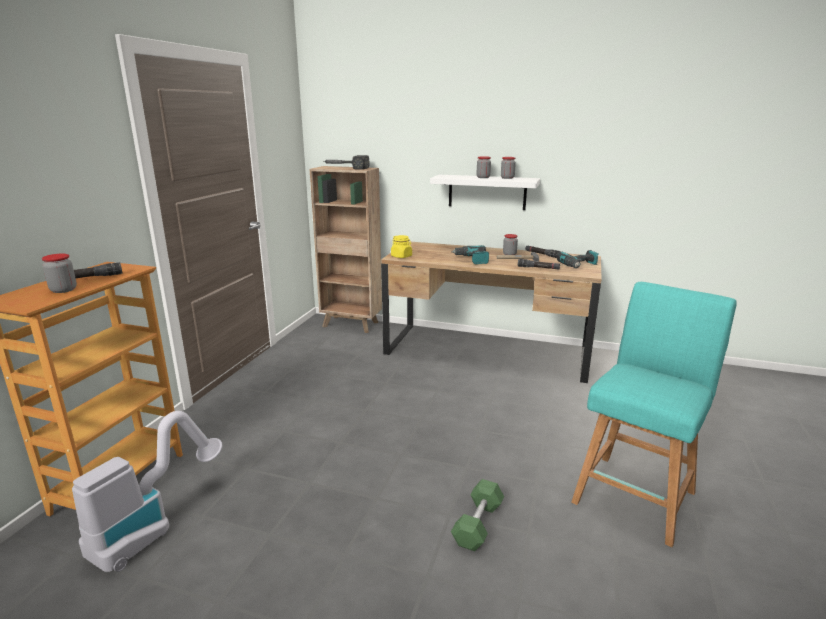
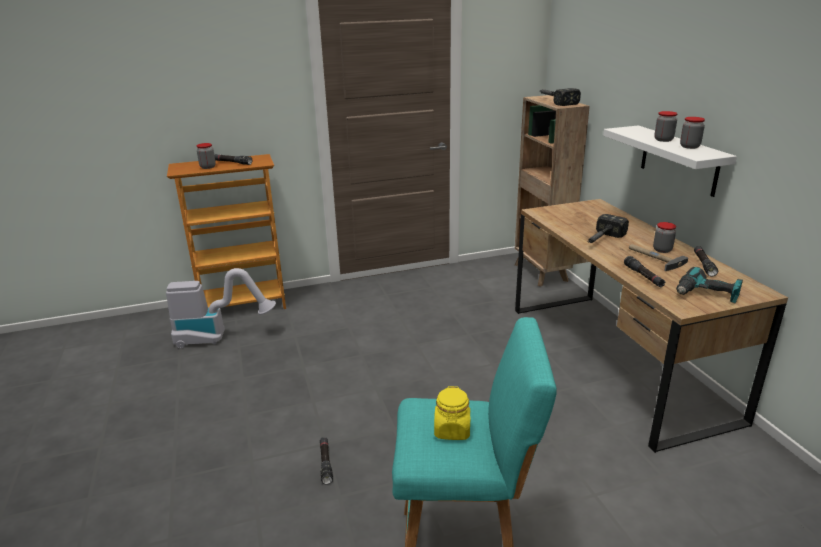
camera: 55 degrees right, 5 degrees up
(401, 256) = (545, 213): yellow jar -> yellow jar (452, 430)
(472, 259) = (601, 240): power drill -> hammer
(478, 524) = (325, 463): green dumbbell -> black flashlight

